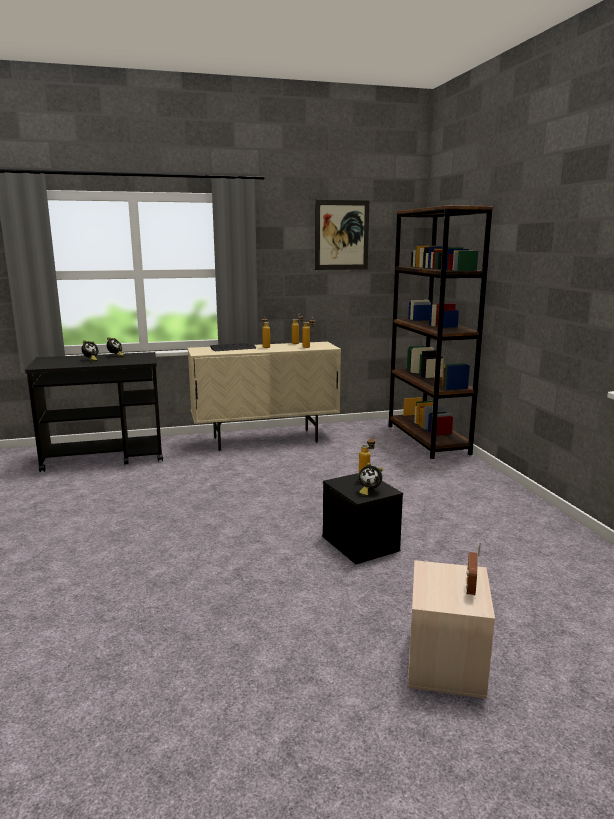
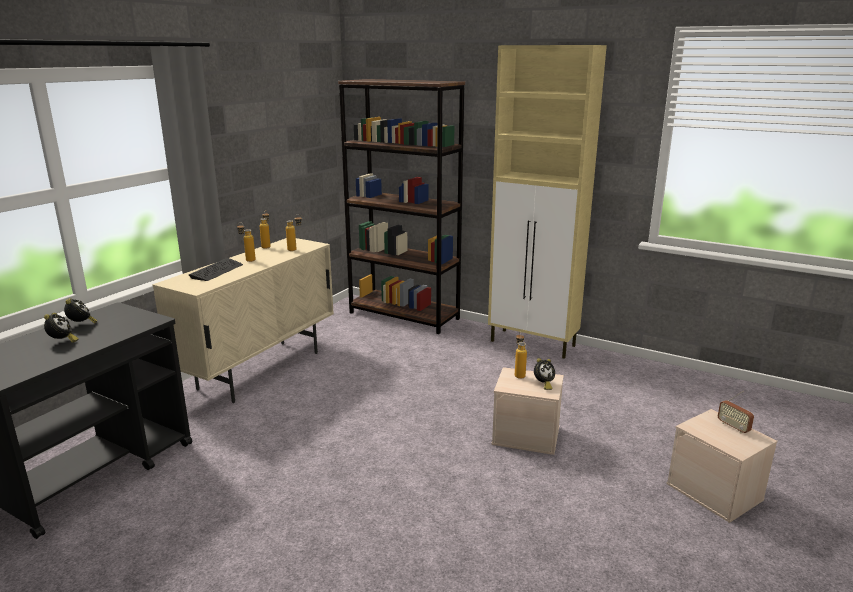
camera: 45 degrees left, 5 degrees up
(341, 235) = (279, 110): picture -> none
(361, 543) = (527, 435): black storage box -> beige storage box
(506, 492) = (533, 344): none -> beige cabinet

